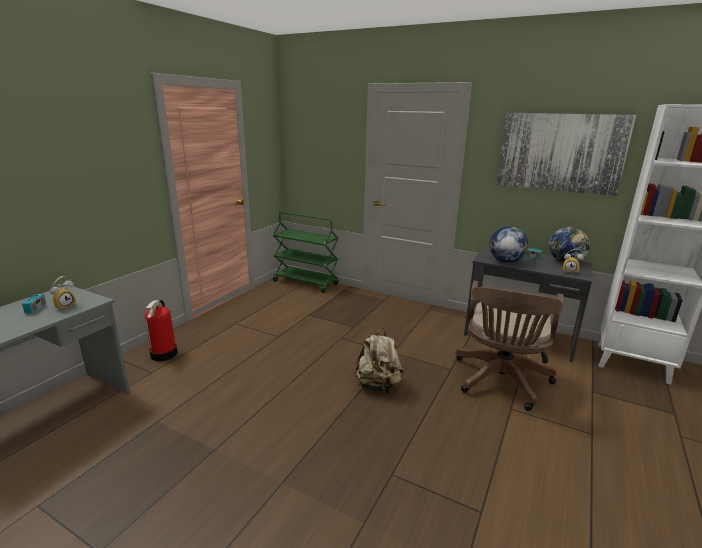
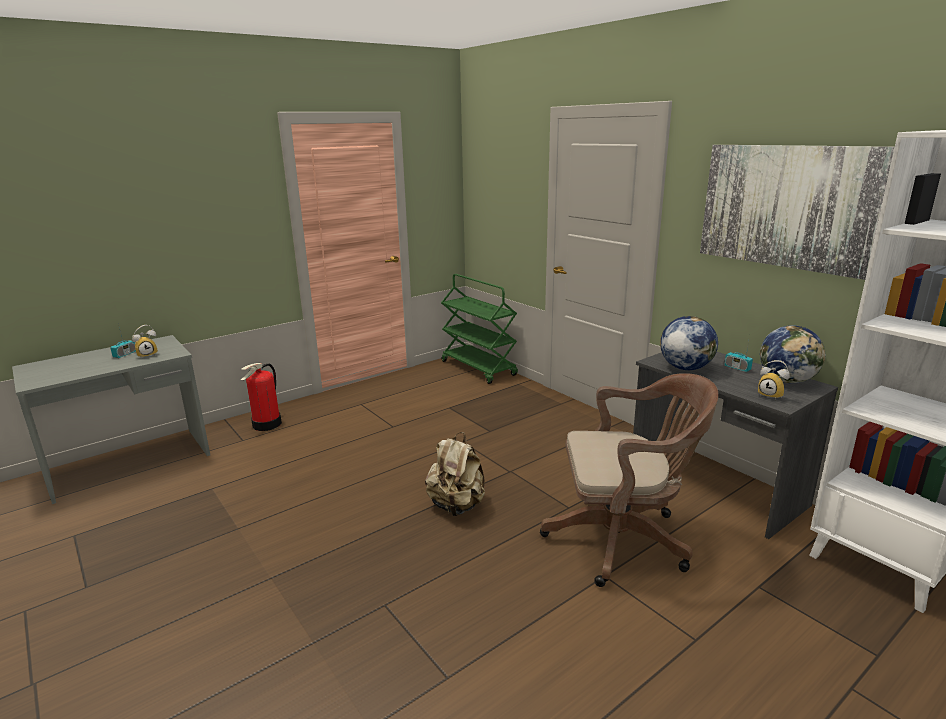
camera: 25 degrees right, 0 degrees up
(500, 382) = (623, 539): brown office chair -> brown office chair turned 135 degrees counterclockwise

